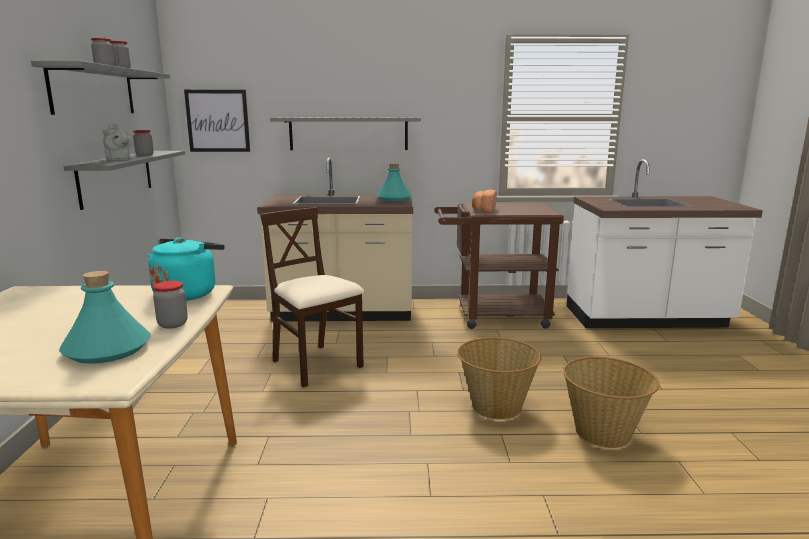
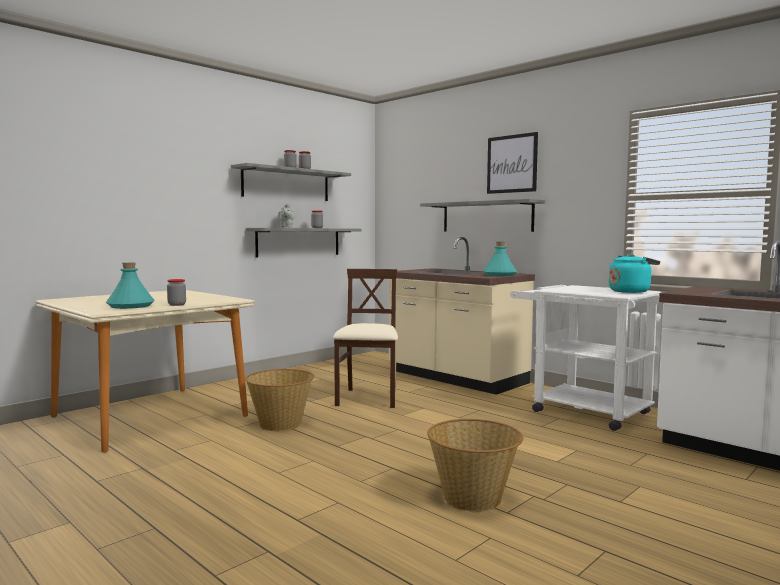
camera: 45 degrees right, 10 degrees down
(188, 293) = (224, 299): turquoise kettle -> turquoise kettle (631, 291)
(218, 121) = (401, 208): picture -> picture (512, 164)
(483, 210) = (562, 289): bread -> none
(493, 316) = (580, 410): brown cart -> white cart
(496, 406) = (429, 455): basket -> basket (281, 424)

